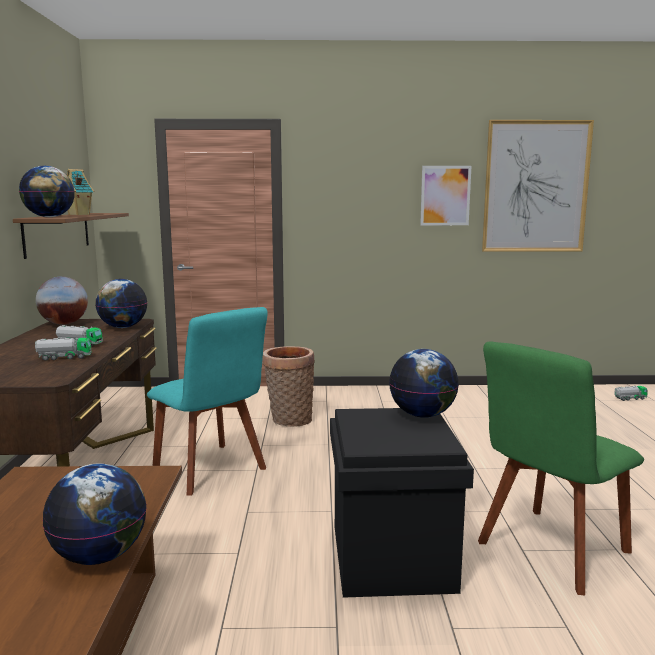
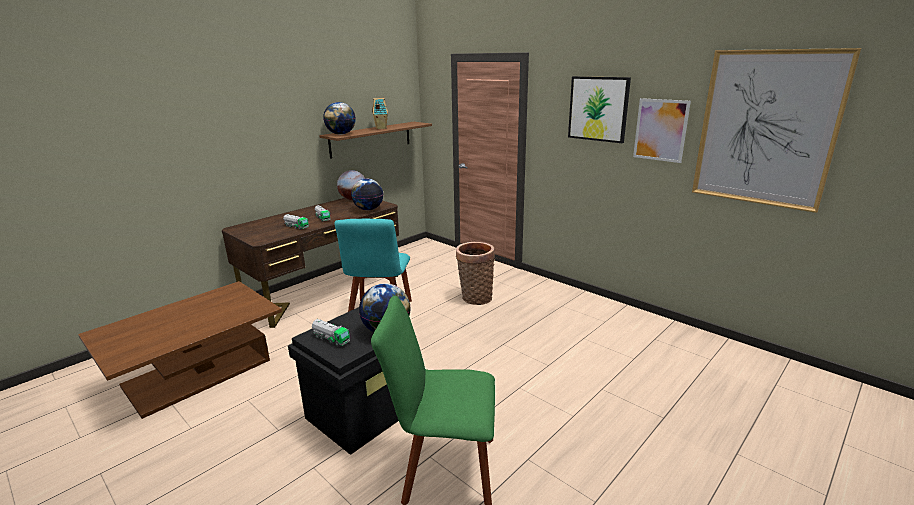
camera: 45 degrees right, 10 degrees up
(100, 556) = (177, 339): globe -> none
(376, 179) = (598, 109): none -> picture
(630, 398) = (821, 398): toy truck -> toy truck (331, 339)

